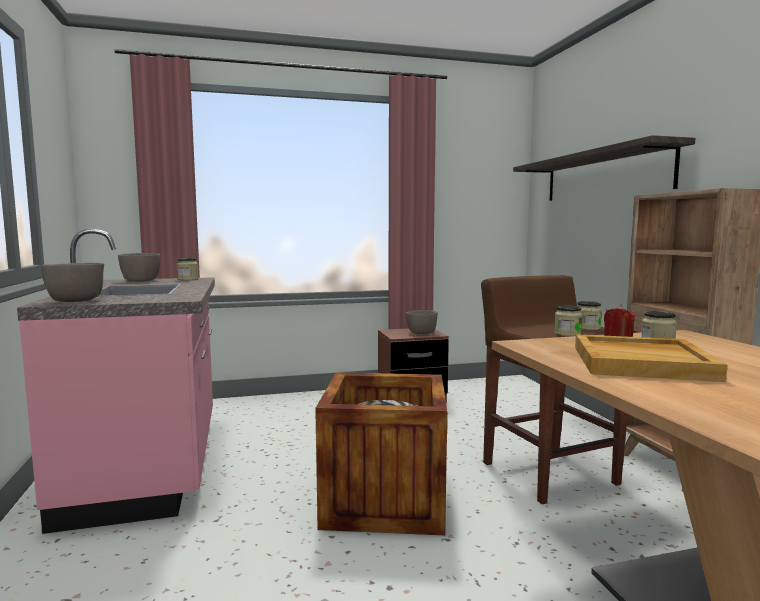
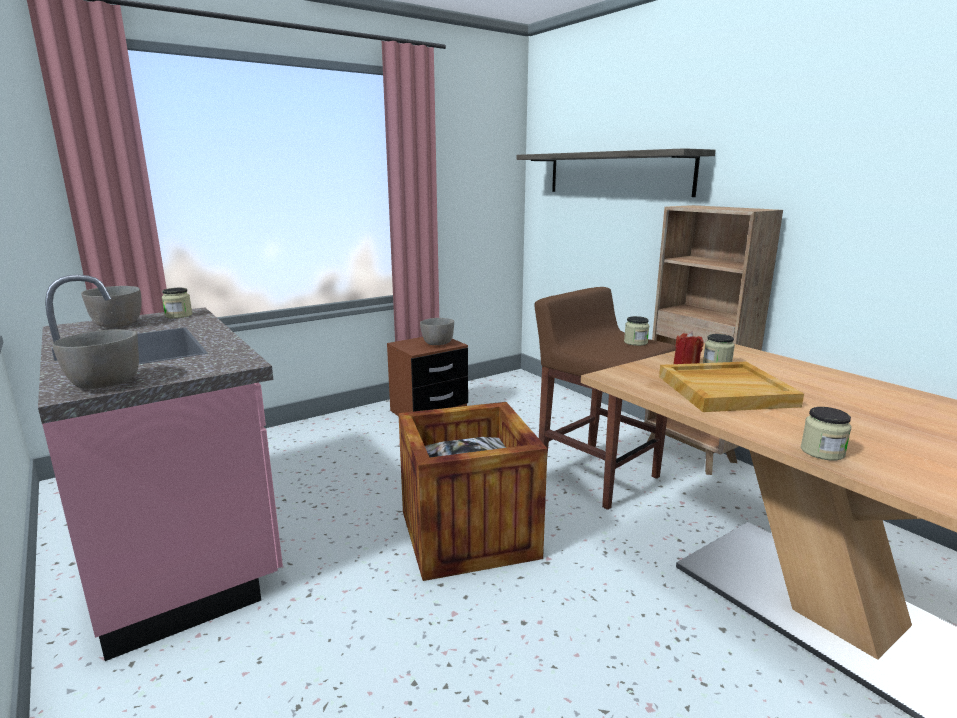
camera: 20 degrees left, 10 degrees up
(567, 334) = (626, 353): jar -> jar (822, 452)

